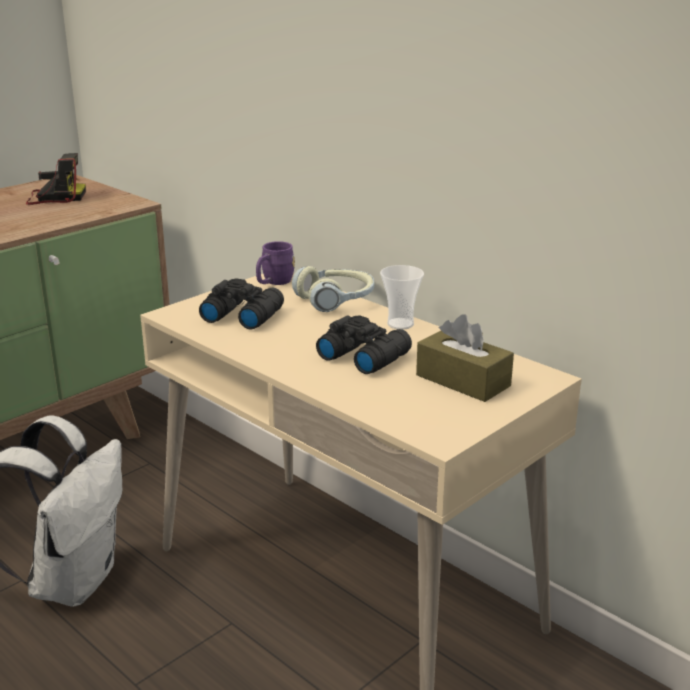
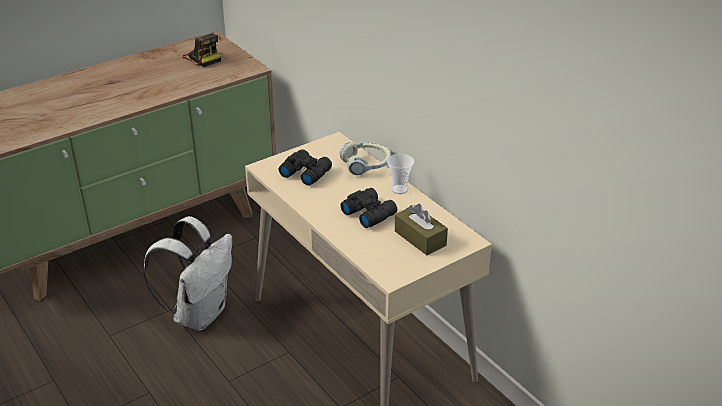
camera: 10 degrees right, 10 degrees up
(54, 197) = (202, 58): camera -> camera turned 45 degrees clockwise
(273, 283) = (331, 145): purple mug -> none

